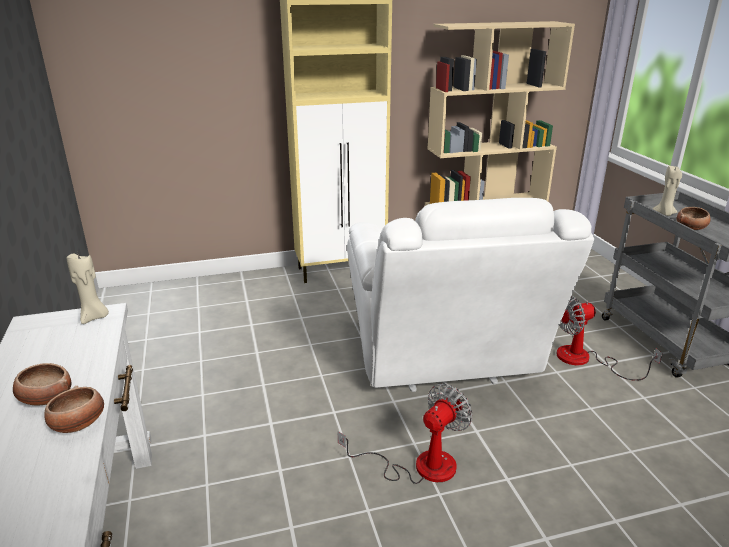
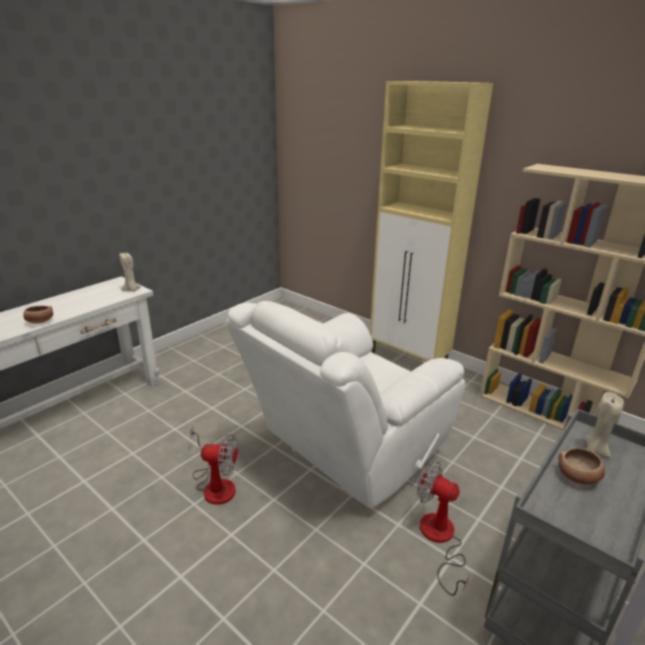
camera: 55 degrees right, 0 degrees up
(46, 398) = (57, 308): bowl -> none

